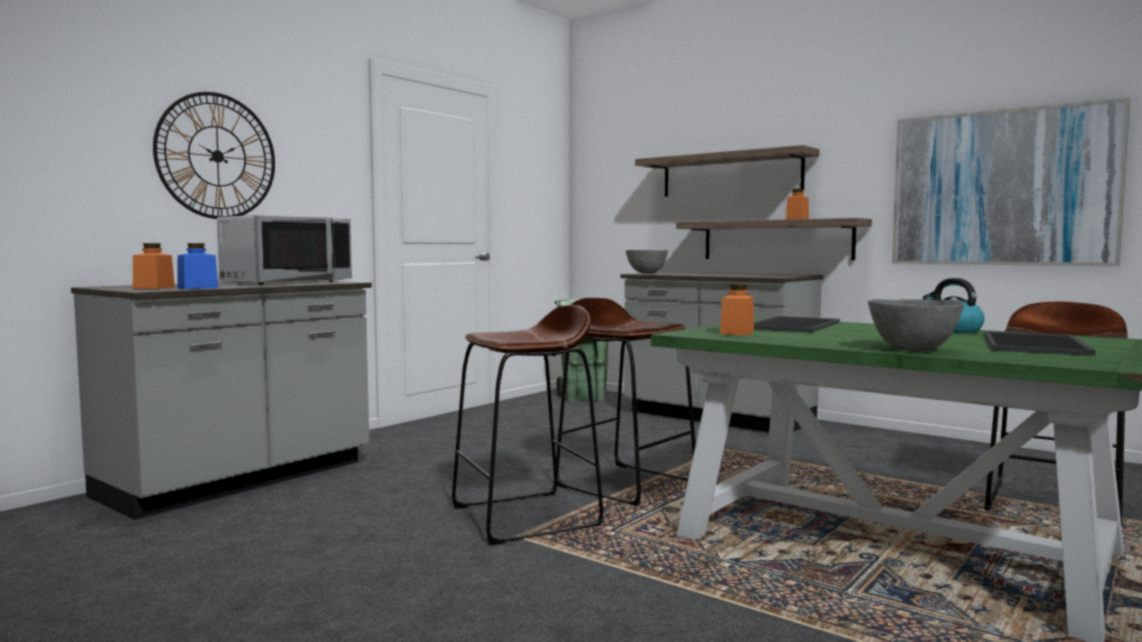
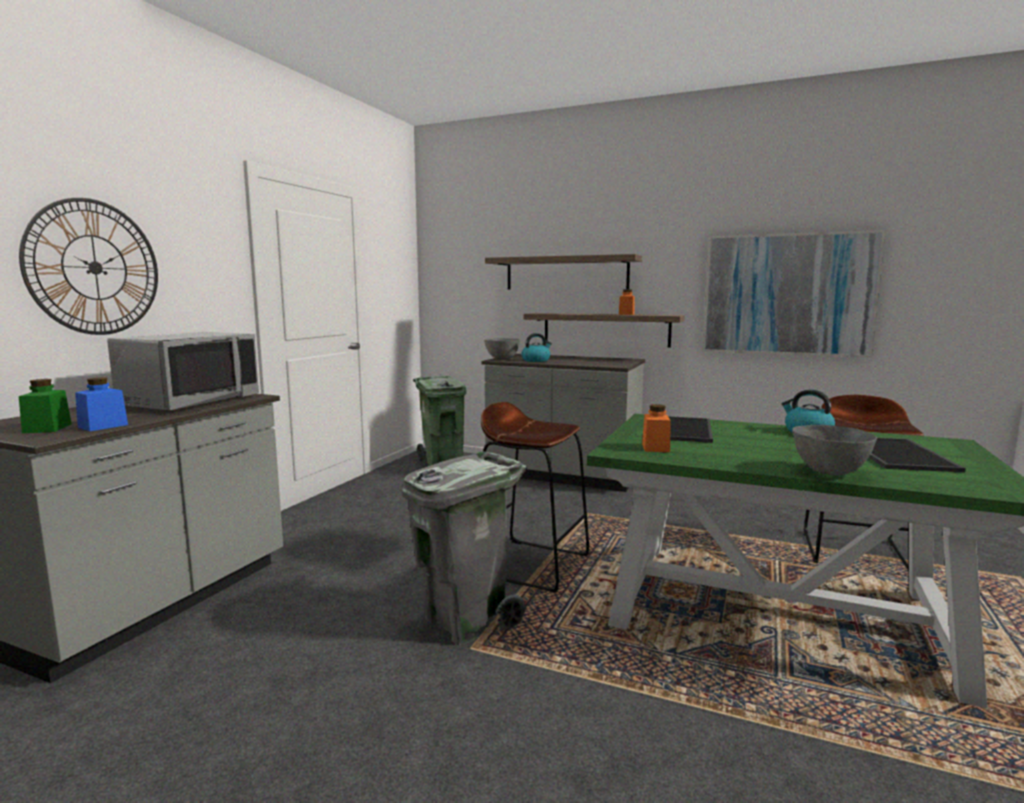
camera: 15 degrees left, 5 degrees up
(154, 287) = (47, 428): orange jar -> green jar
(526, 517) = (466, 620): brown stool -> grey trash can
(684, 274) = (536, 360): none -> kettle

